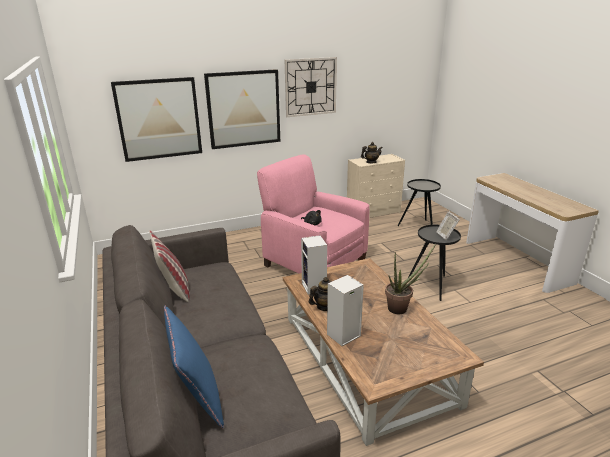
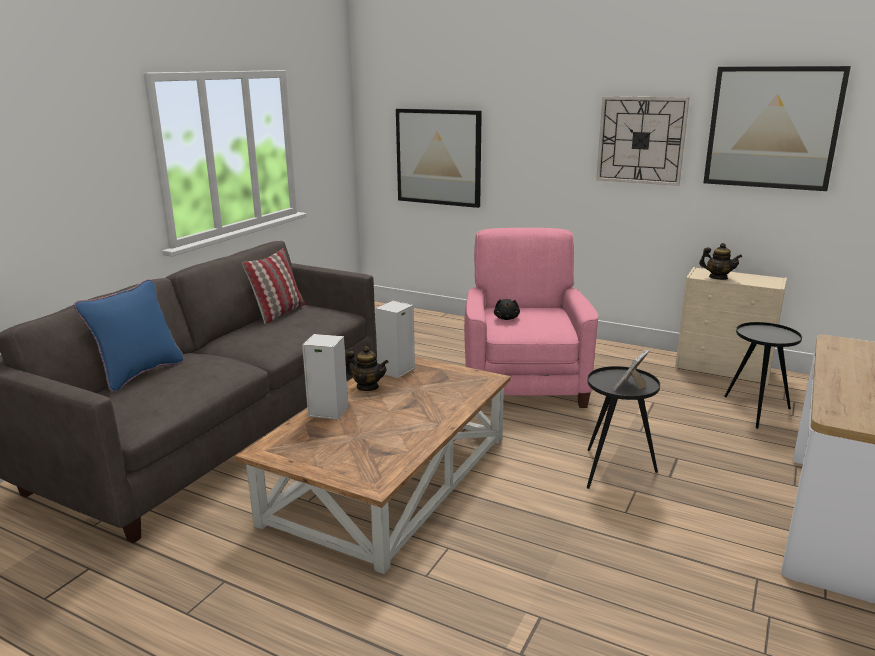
camera: 50 degrees right, 5 degrees down
(243, 109) = (538, 159): picture -> picture (772, 128)
(401, 308) = (425, 424): potted plant -> none

